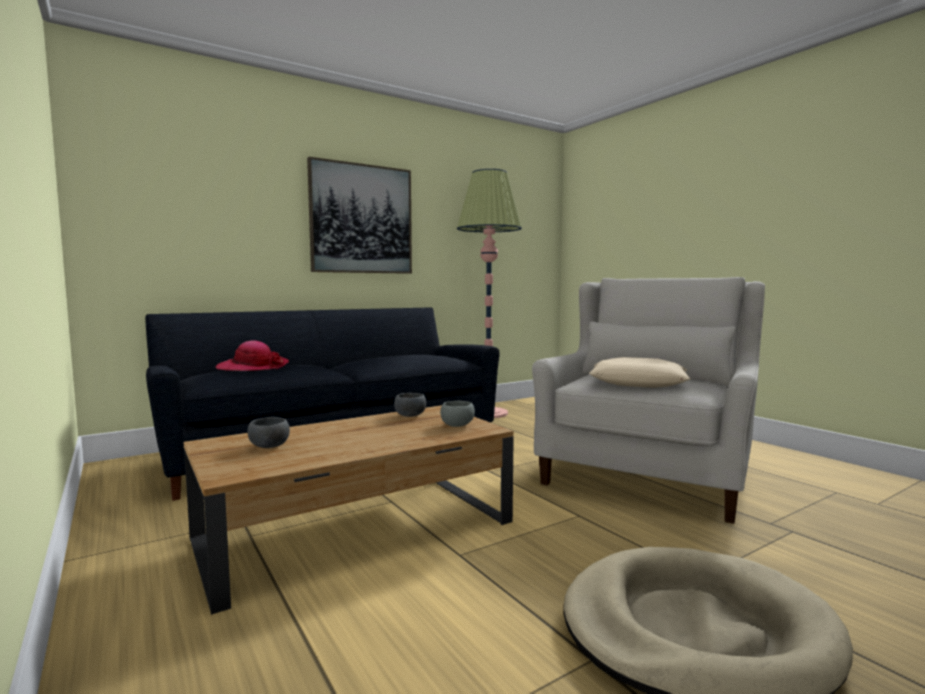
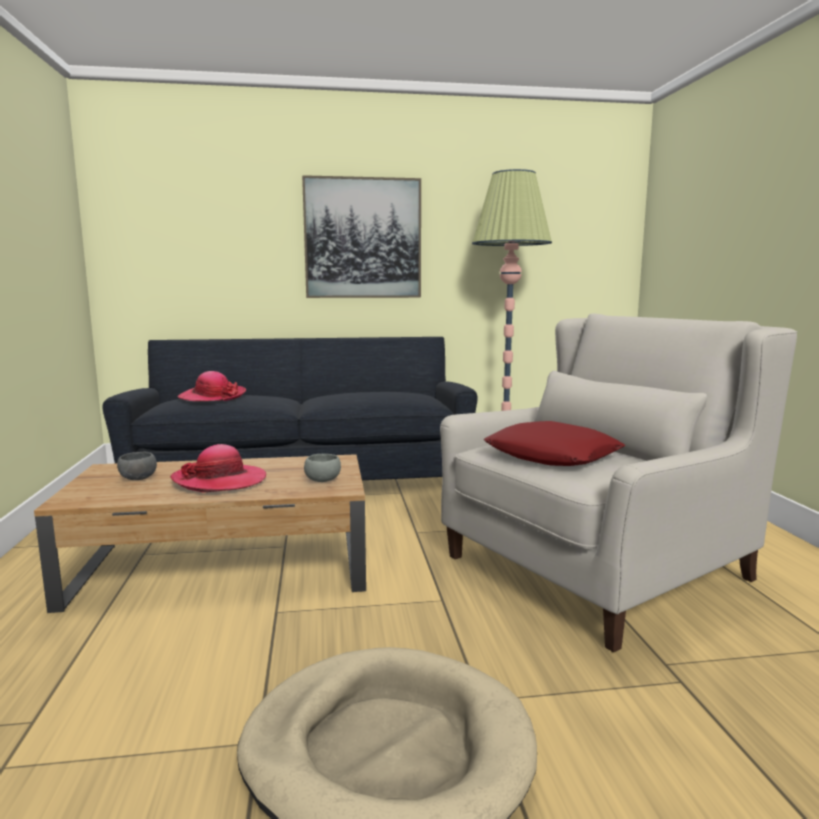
camera: 25 degrees right, 5 degrees up
(362, 437) = (220, 481): none -> hat
(411, 416) = (303, 463): grey bowl -> none
(638, 382) = (552, 455): beige pillow -> red pillow

